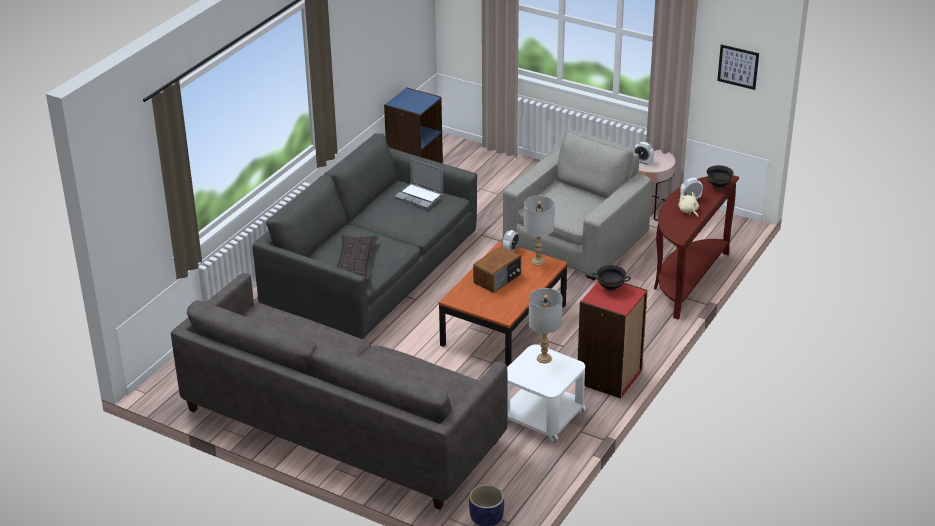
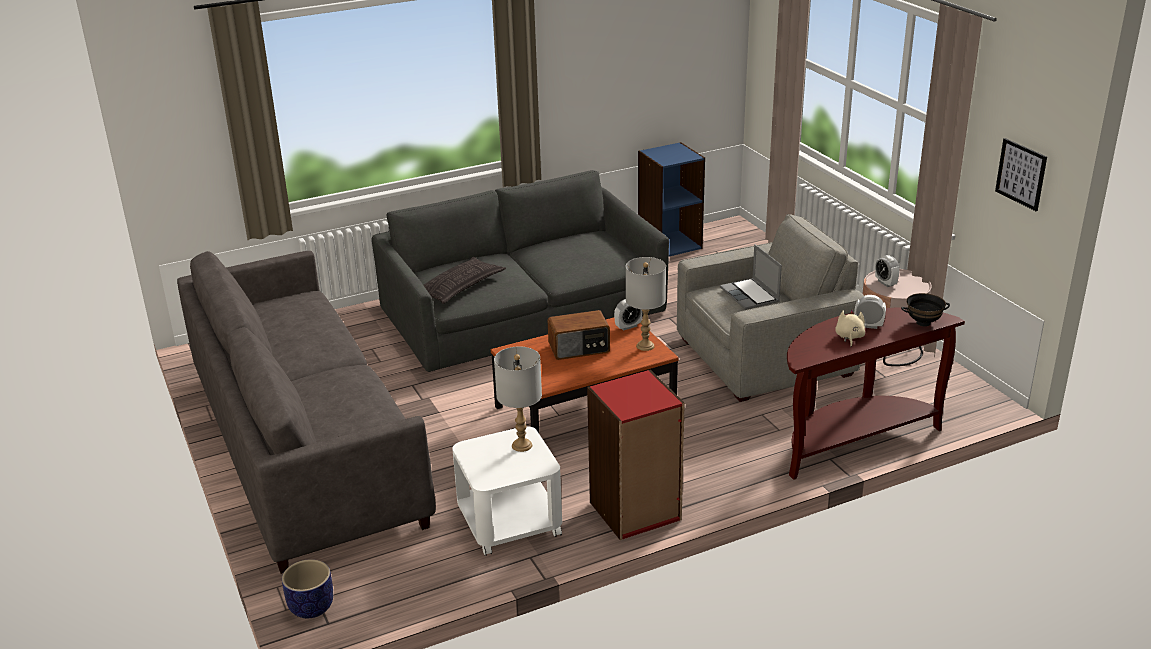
camera: 35 degrees right, 5 degrees down
(420, 197) = (600, 248): laptop -> laptop (750, 295)
(610, 288) = (641, 385): black bowl -> none

